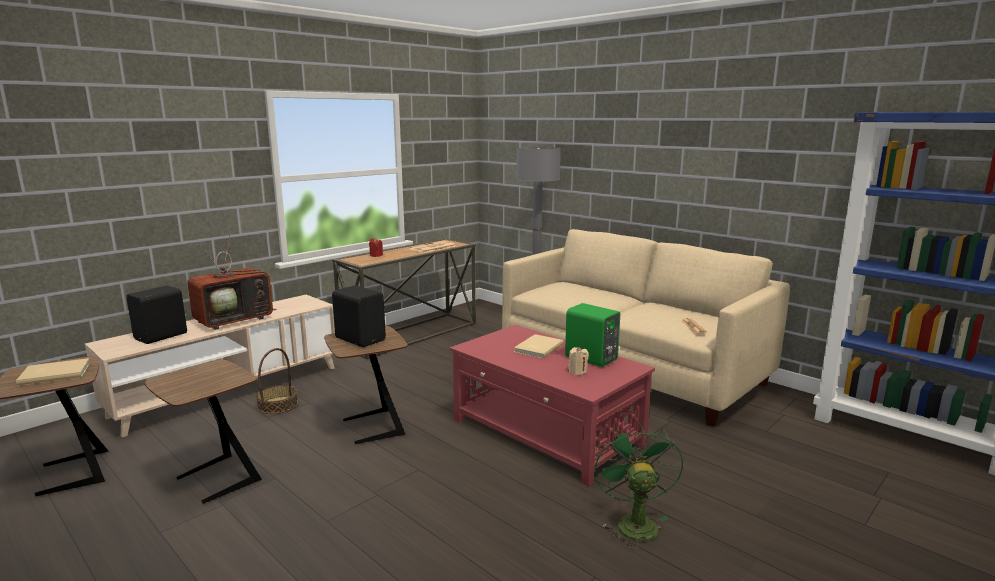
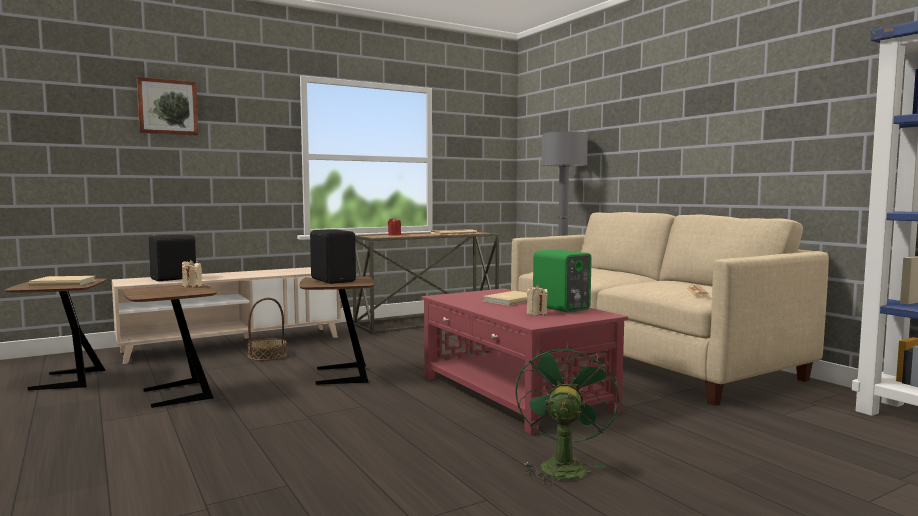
camera: 15 degrees right, 10 degrees down
(120, 139) = (167, 107): none -> picture
(218, 366) = (192, 286): none -> beige candle
(235, 319) = (245, 274): television -> none

